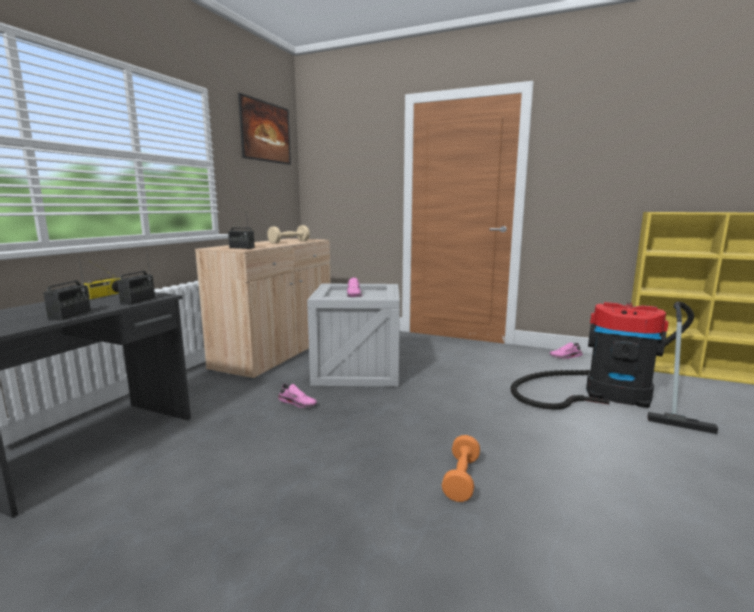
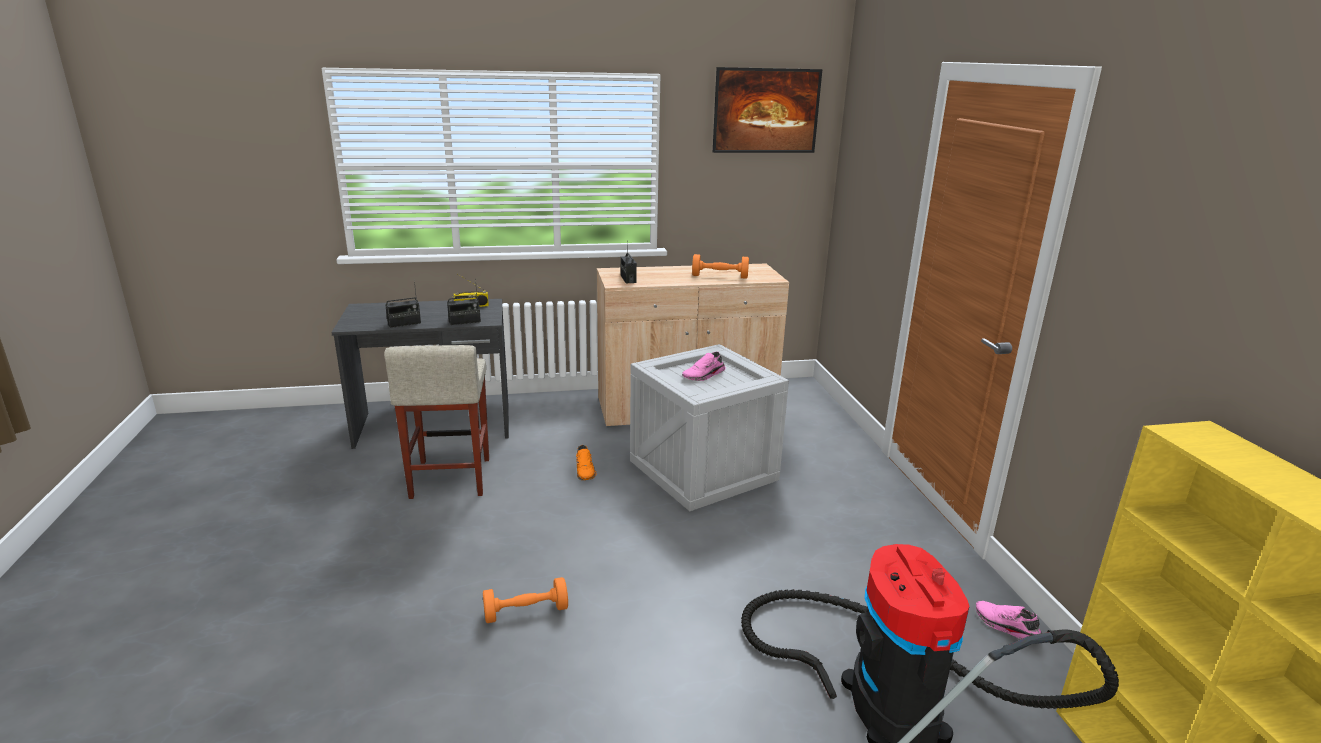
camera: 55 degrees right, 10 degrees up
(206, 464) = (450, 478): none -> beige stool
(289, 242) = (719, 276): beige dumbbell -> orange dumbbell
(298, 403) = (585, 471): pink shoe -> orange shoe

